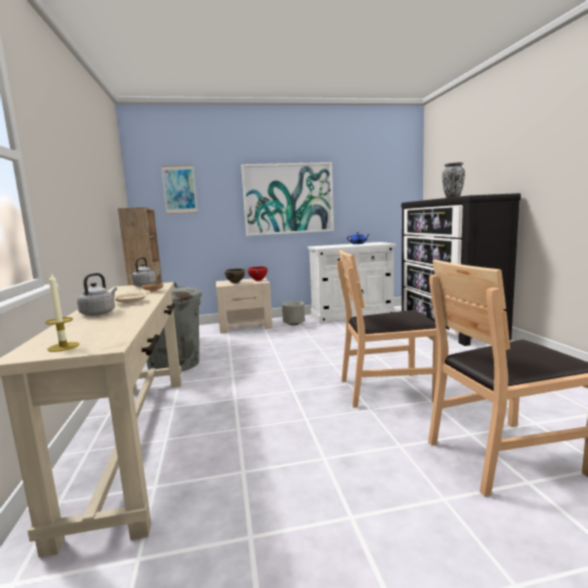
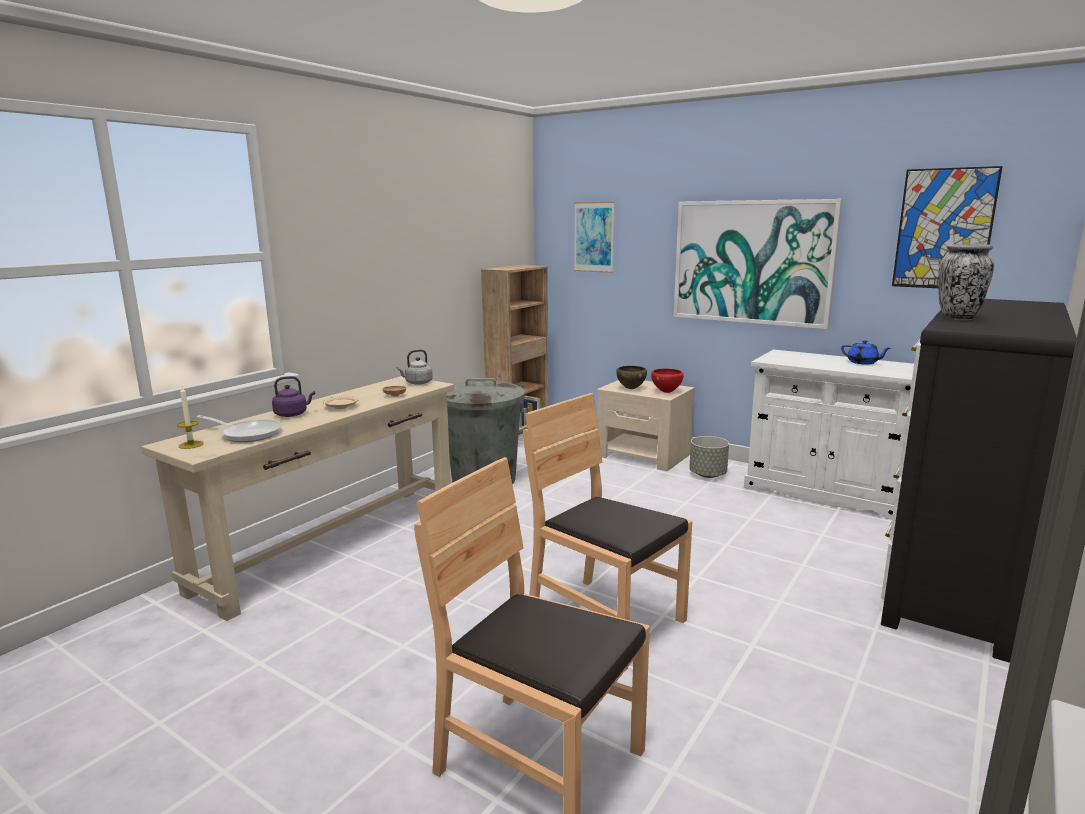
camera: 45 degrees right, 5 degrees up
(99, 313) = (292, 414): grey kettle -> purple kettle
(102, 328) = (247, 434): none -> frying pan
(376, 176) = (944, 229): none -> picture

